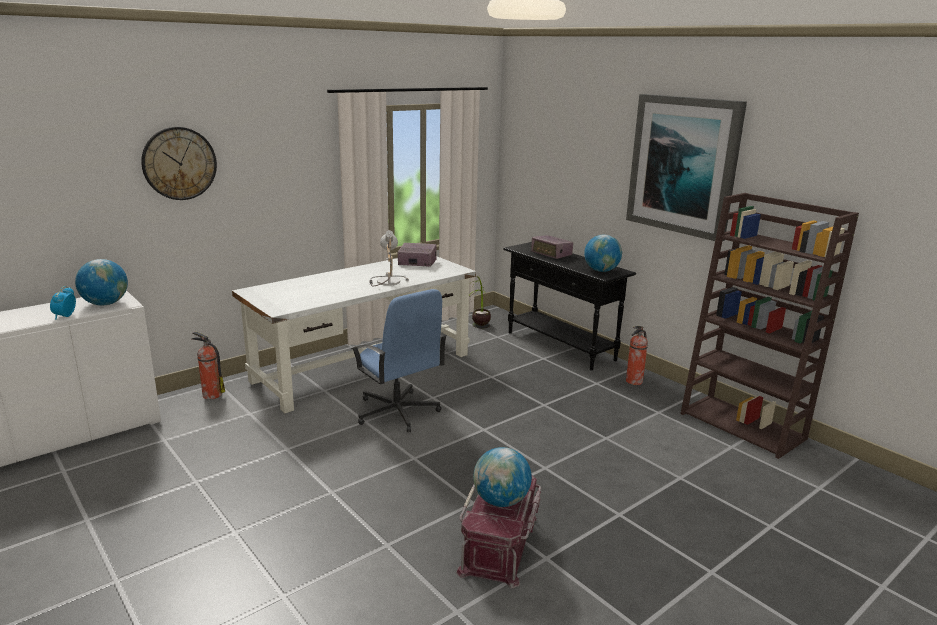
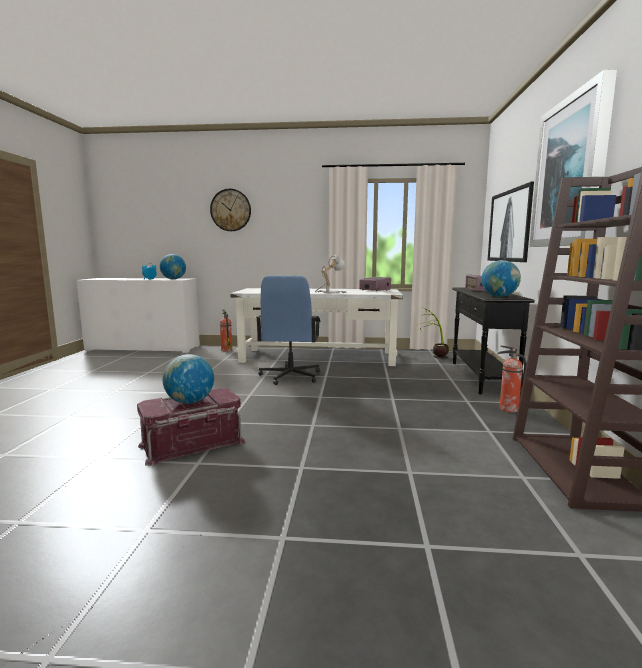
camera: 45 degrees right, 10 degrees down
(569, 180) = (510, 226): none -> picture

